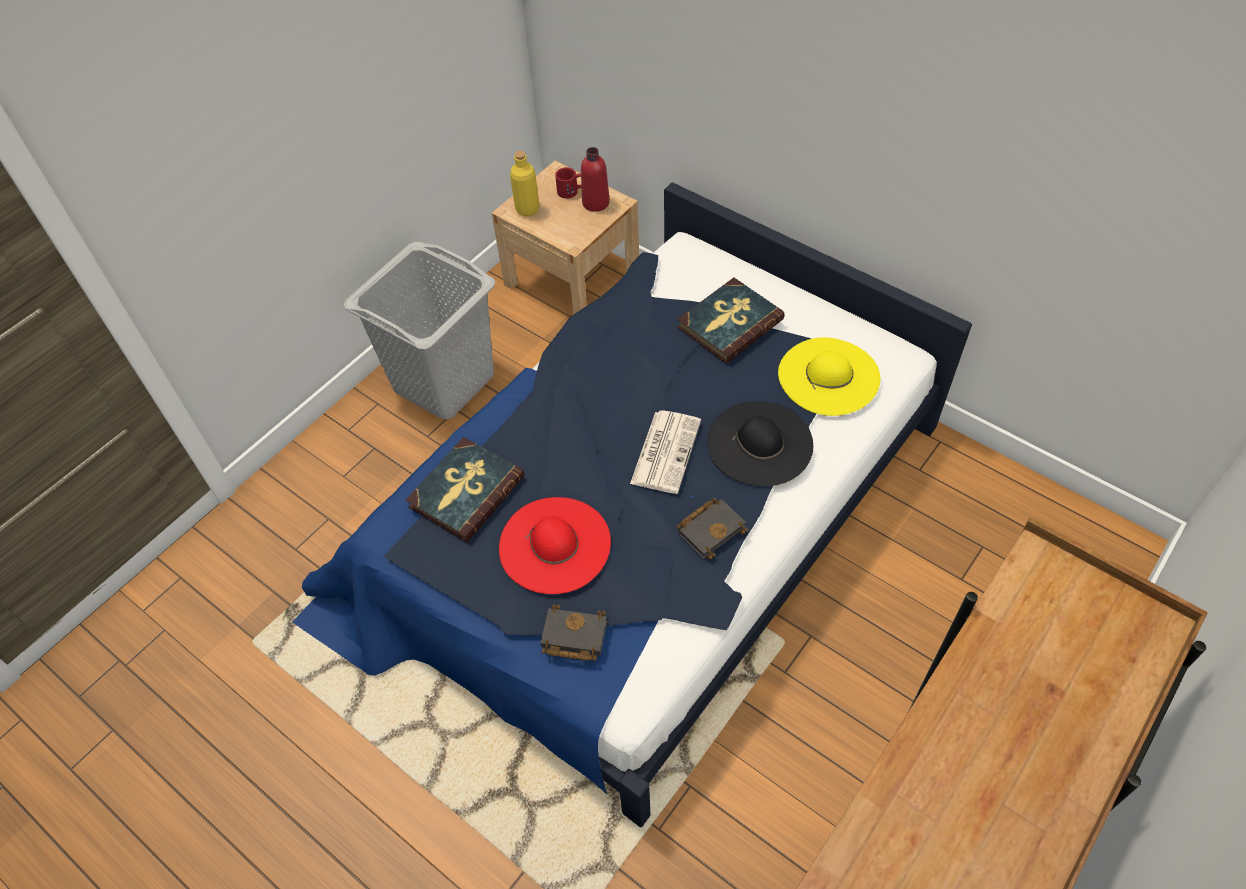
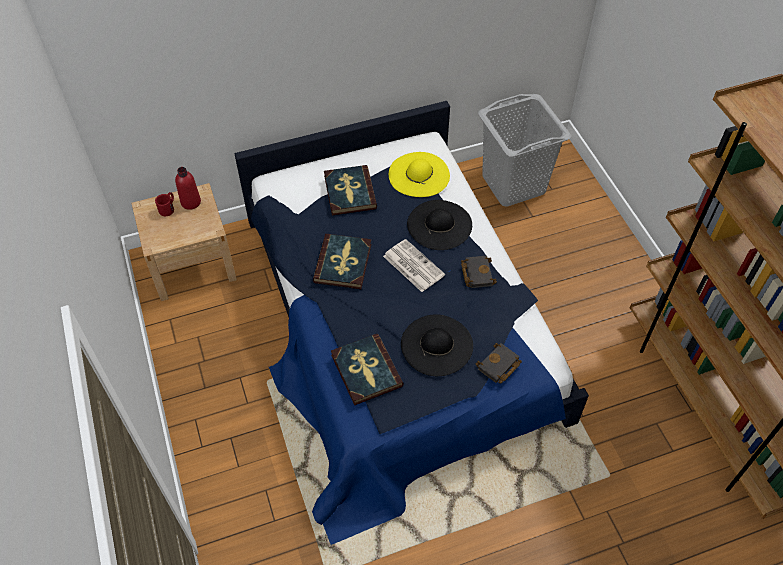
camera: 60 degrees left, 0 degrees up
(443, 382) = (210, 373): grey laundry basket -> grey laundry basket (513, 185)
(527, 209) = (161, 237): yellow bottle -> none
(555, 545) = (436, 345): red hat -> black hat
(609, 379) = (343, 263): none -> book

